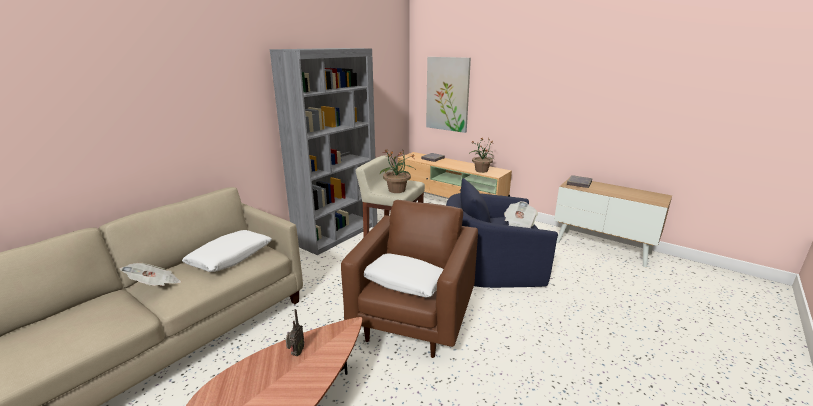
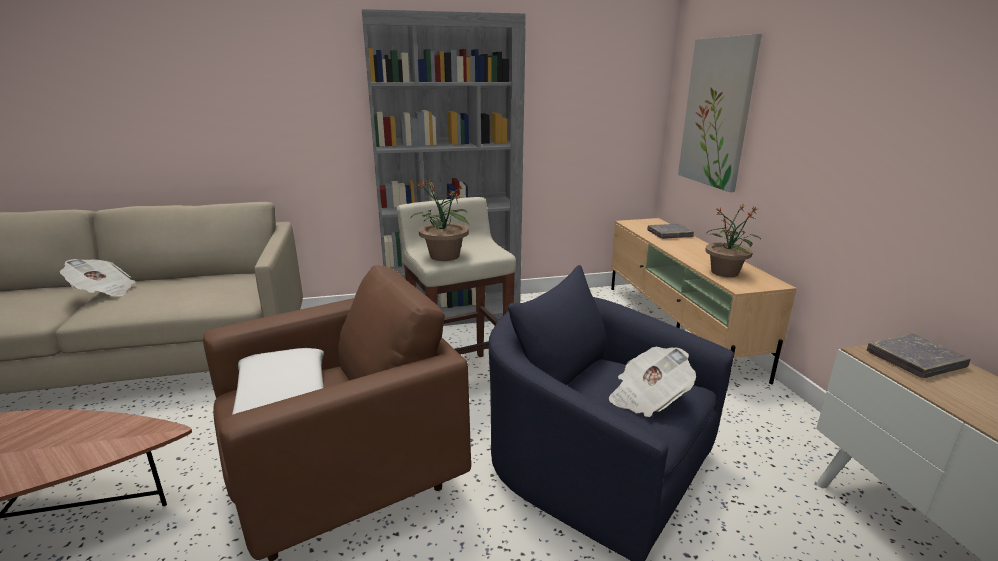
camera: 40 degrees right, 0 degrees up
(230, 257) = (202, 288): white pillow -> none
(296, 353) = (61, 434): radio -> none

